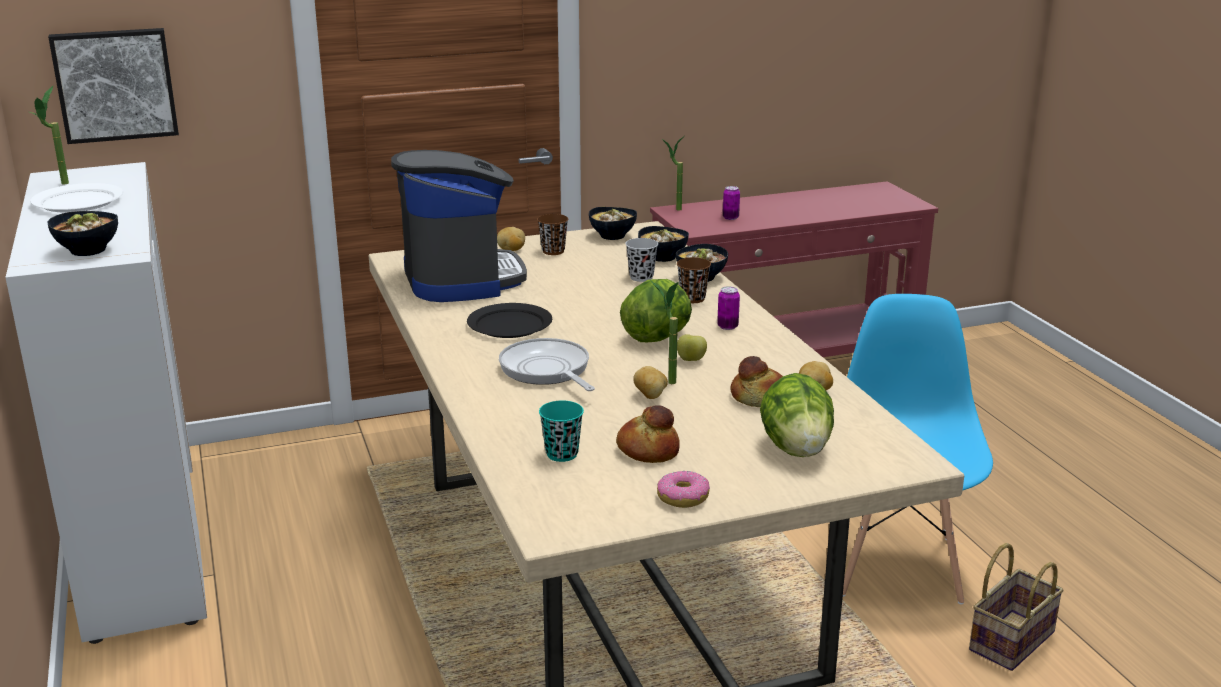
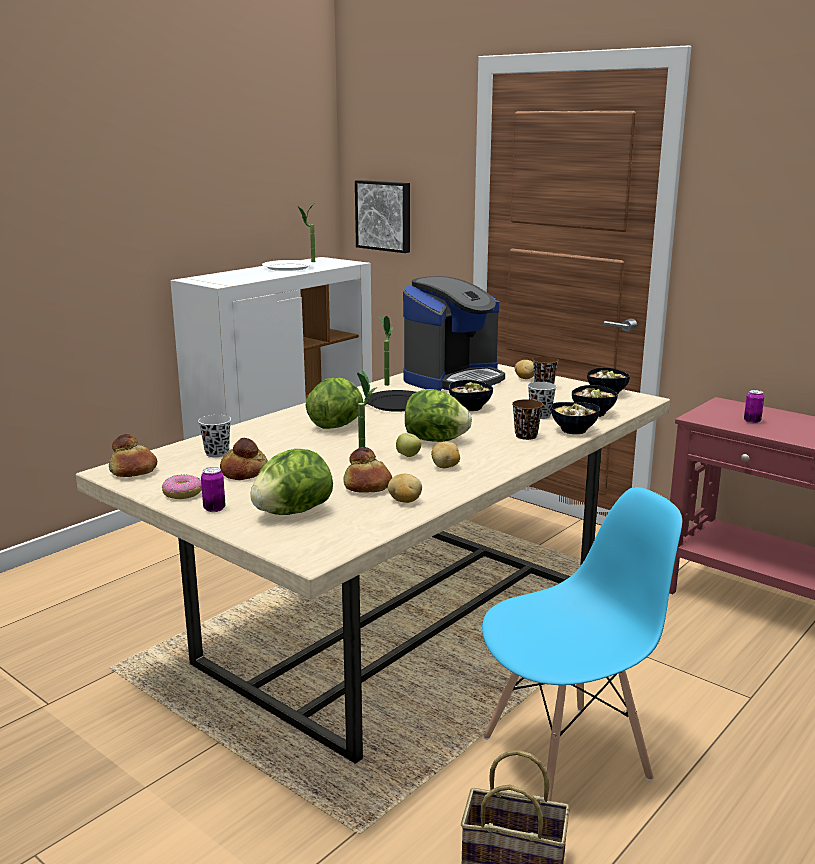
camera: 60 degrees right, 5 degrees down
(88, 250) = (219, 280): bowl -> bowl (470, 407)
(547, 370) = (337, 426): frying pan -> lettuce
(562, 454) = (217, 453): turquoise cup -> black cup
(569, 517) = (133, 471): none -> bread
(650, 396) = (331, 457): potato -> potato (445, 467)
(673, 209) = (727, 403): potted plant -> potted plant (385, 383)
(727, 326) = (489, 455): can -> can (214, 508)

